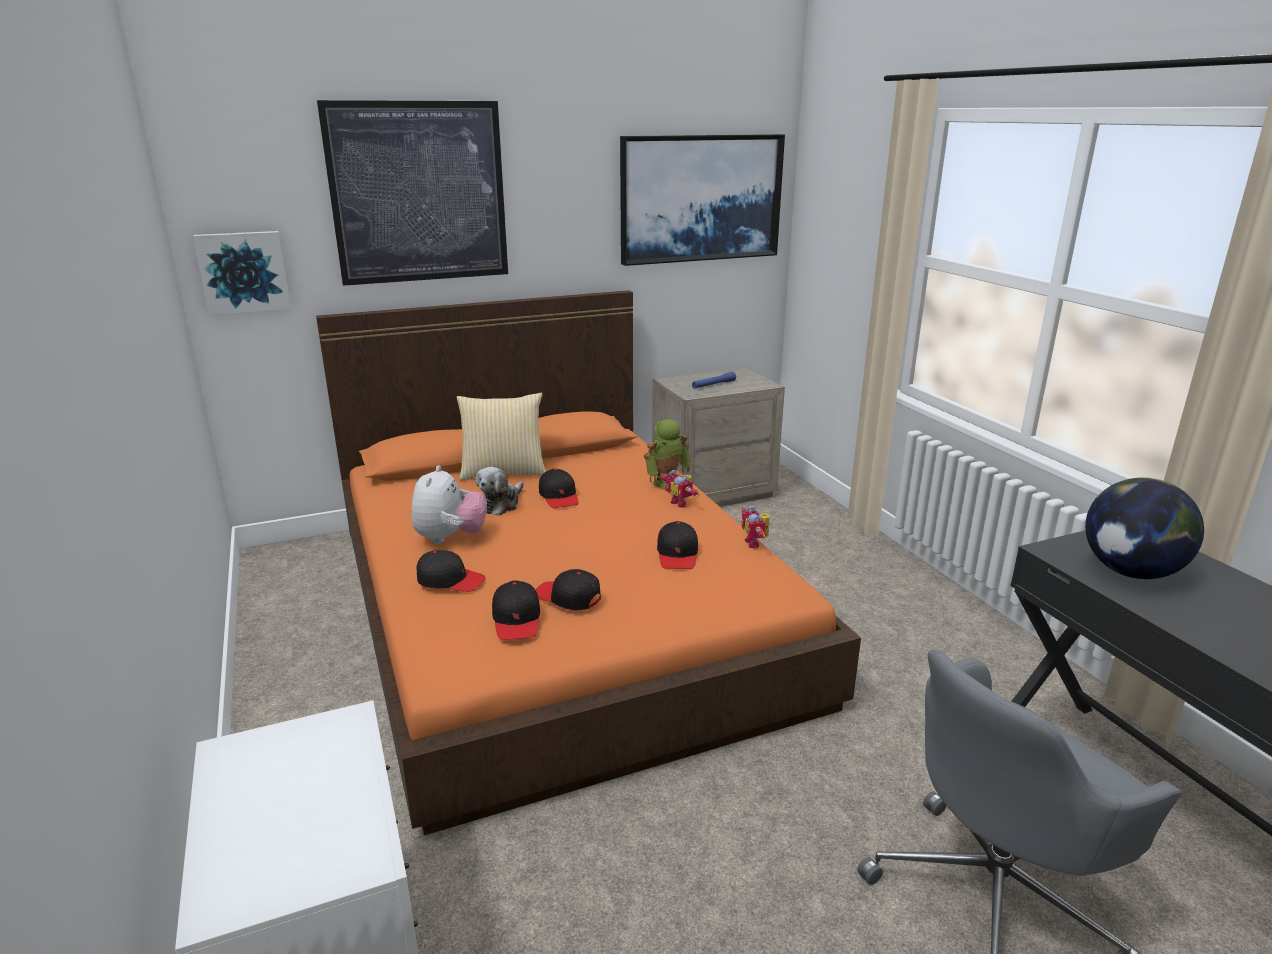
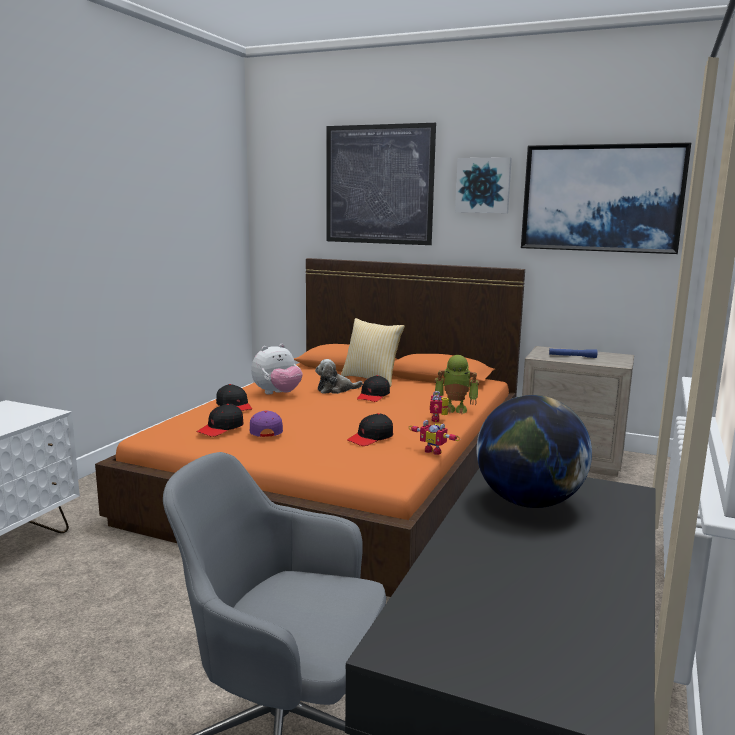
camera: 45 degrees right, 10 degrees down
(243, 272) = (278, 227): picture -> picture (483, 185)
(568, 597) = (265, 431): black cap -> purple cap
(755, 543) = (434, 451): toy robot -> toy robot turned 90 degrees counterclockwise

